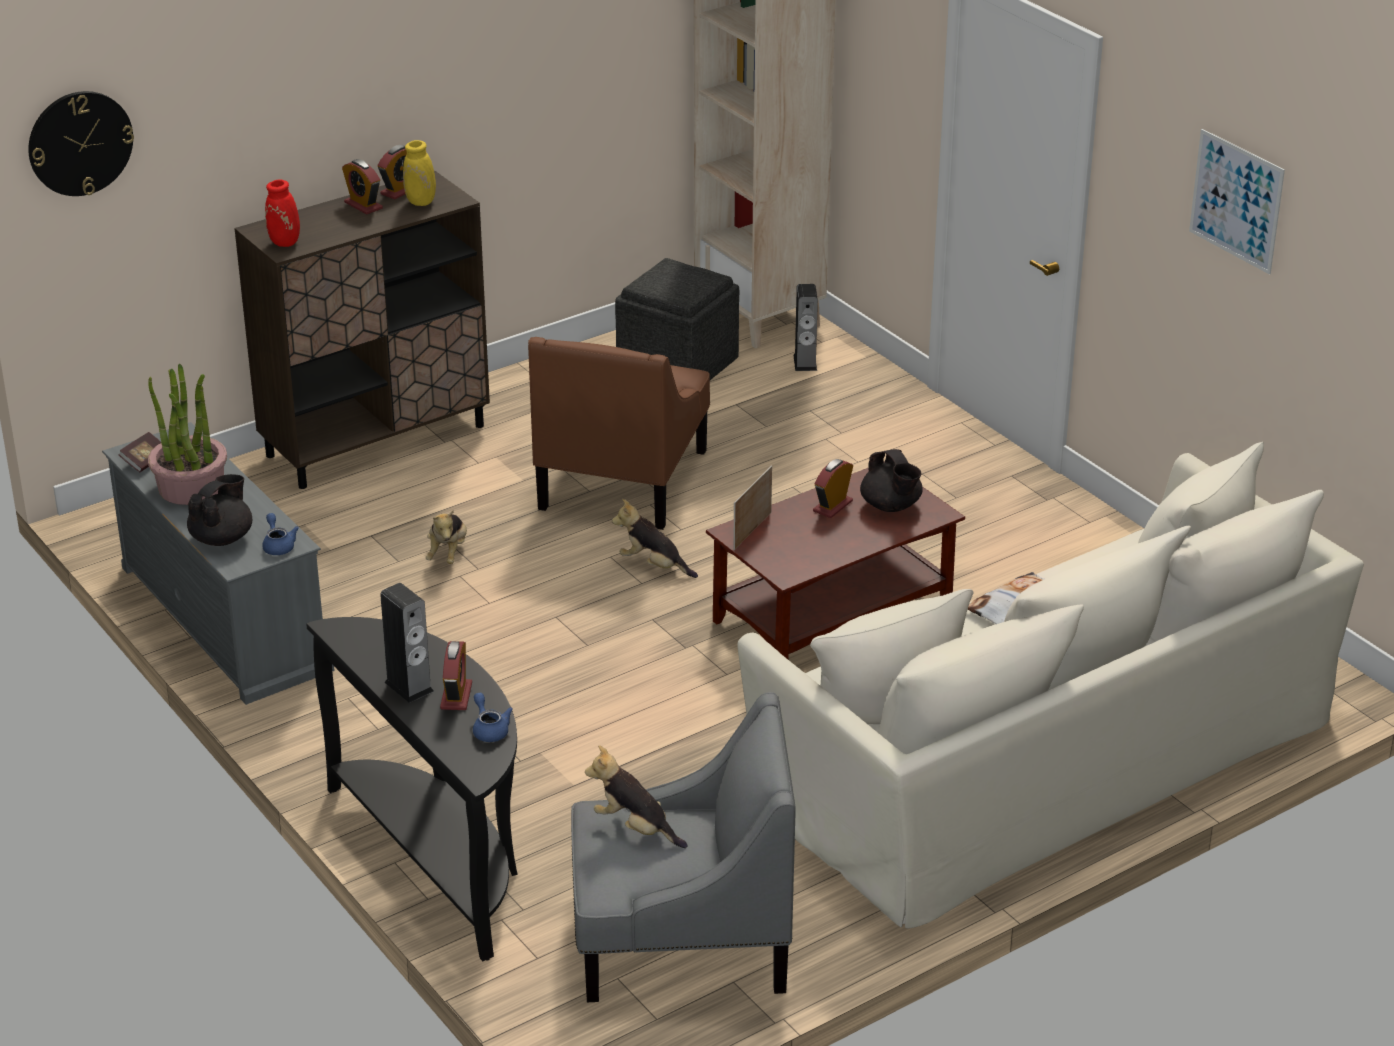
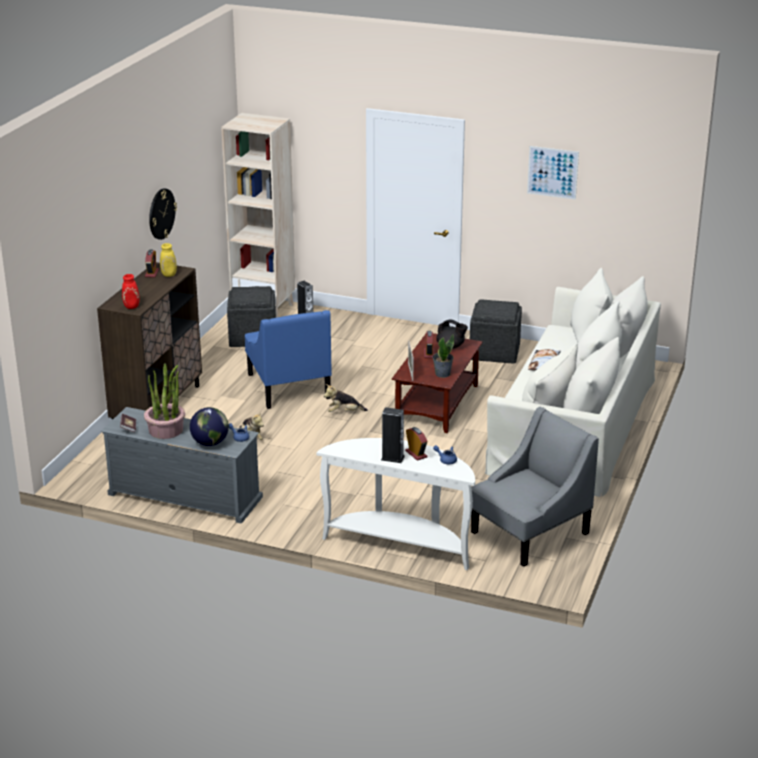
camera: 35 degrees left, 5 degrees down
(80, 143) = (44, 275): wall clock -> wall clock (161, 213)
(222, 538) = (210, 443): black teapot -> globe
(363, 205) = (144, 283): alarm clock -> none
(440, 857) = (400, 543): black console table -> white console table
(623, 479) = (288, 386): brown armchair -> blue armchair
(635, 828) = (510, 484): plush toy -> none
(804, 555) = (442, 374): none -> potted plant
(1071, 547) = (495, 352): none -> grey ottoman

